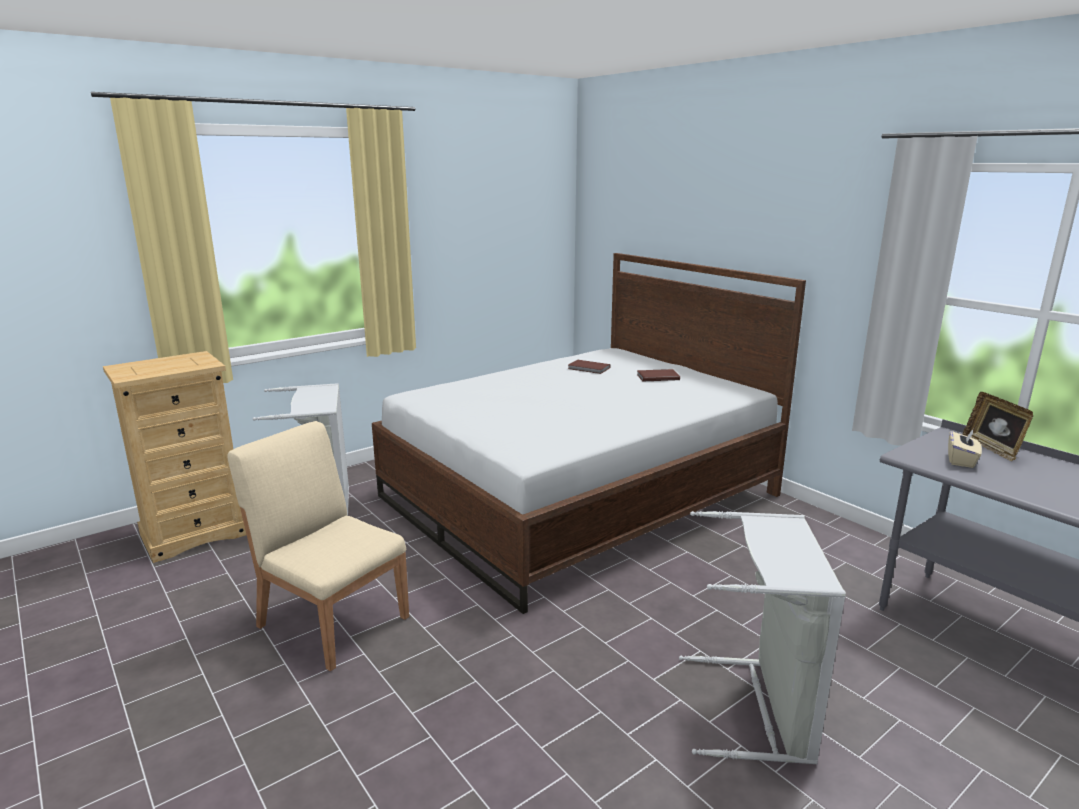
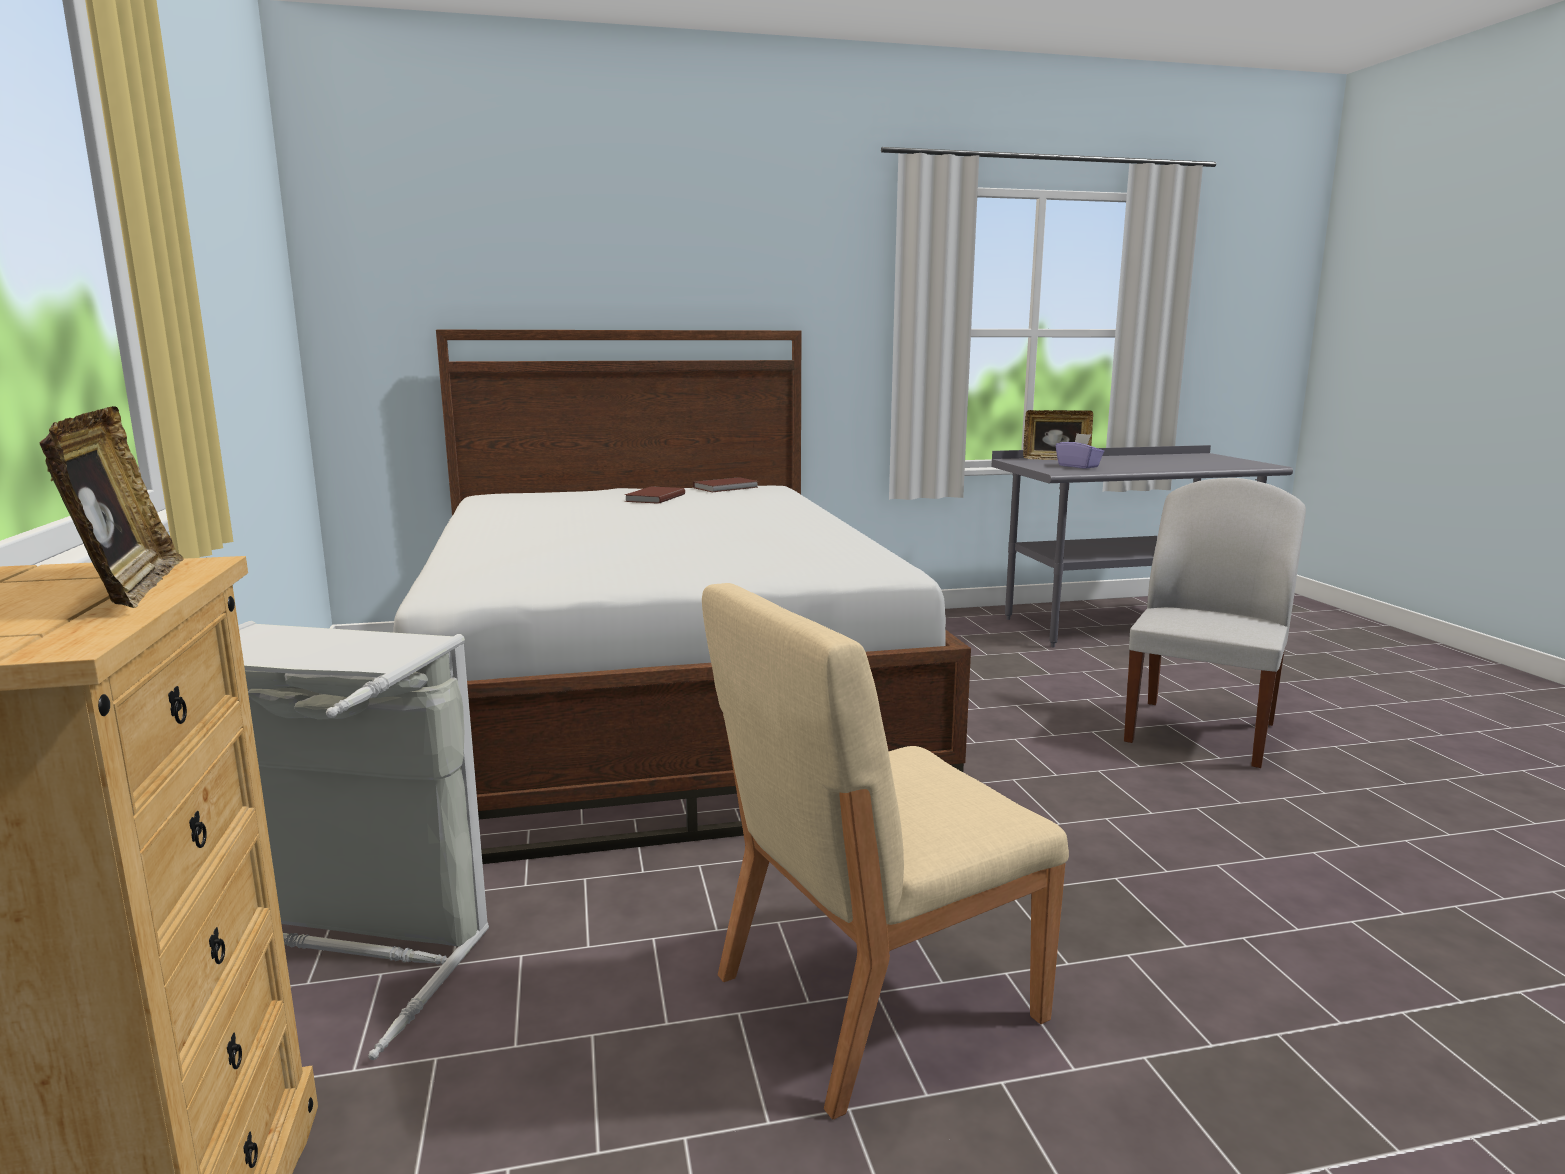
camera: 65 degrees left, 5 degrees down
(180, 368) = (129, 589): none -> picture frame
(589, 368) = (551, 510): brown book -> brown book (727, 487)
(759, 709) = (1201, 731): grey laundry basket -> white chair
(961, 460) = (1078, 466): beige tissue box -> purple tissue box

